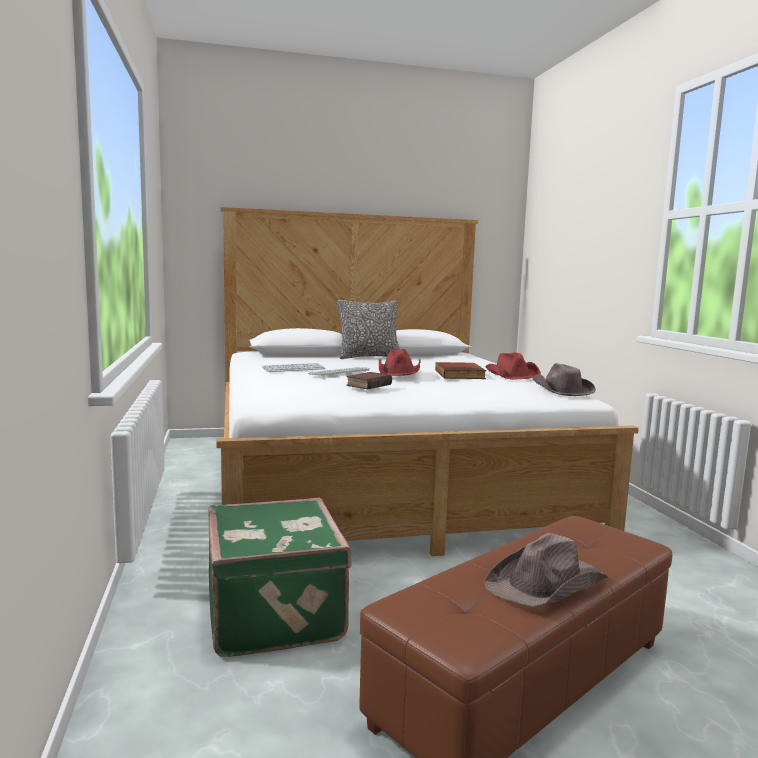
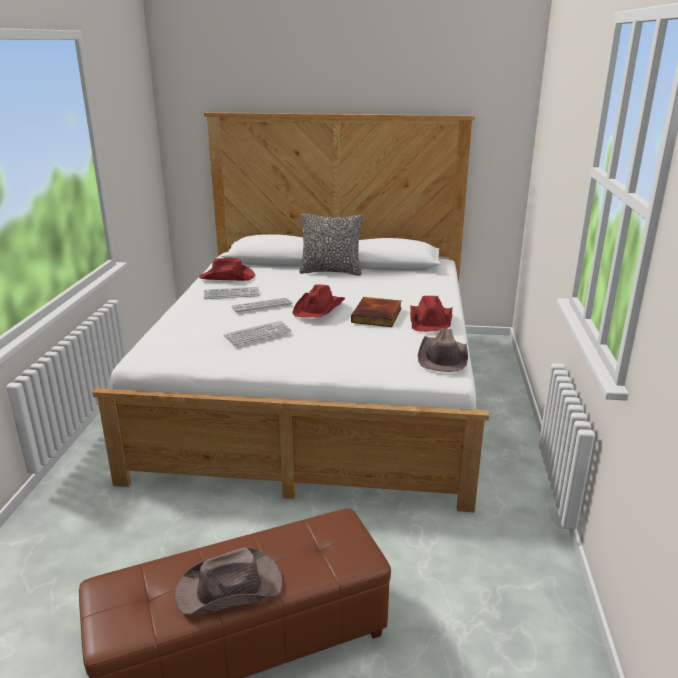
camera: 20 degrees right, 15 degrees up
(270, 362) = (228, 277): none -> red hat
(277, 612) = (122, 533): green suitcase -> none
(368, 385) = (257, 334): book -> keyboard

